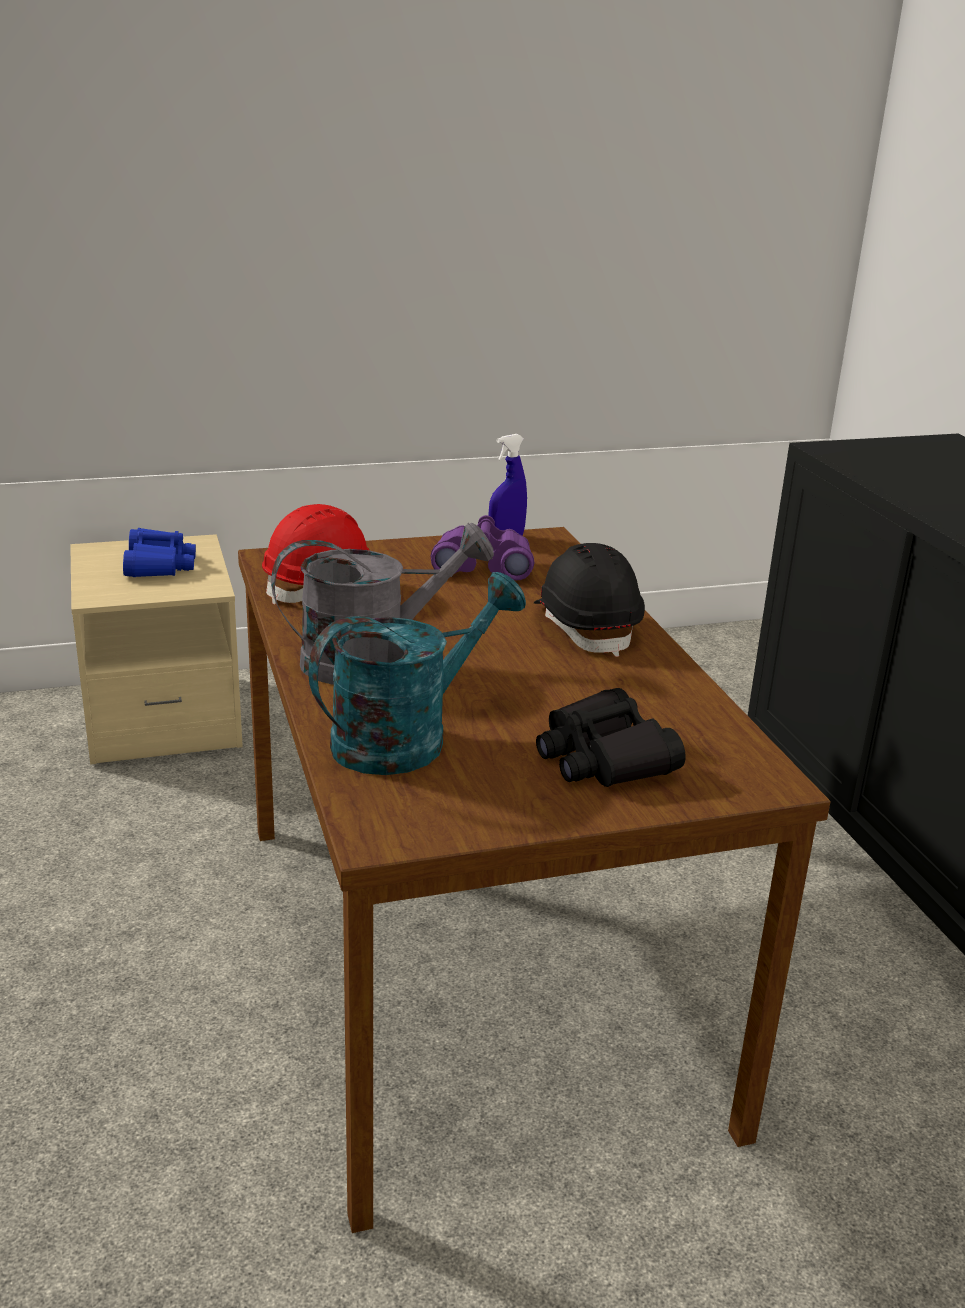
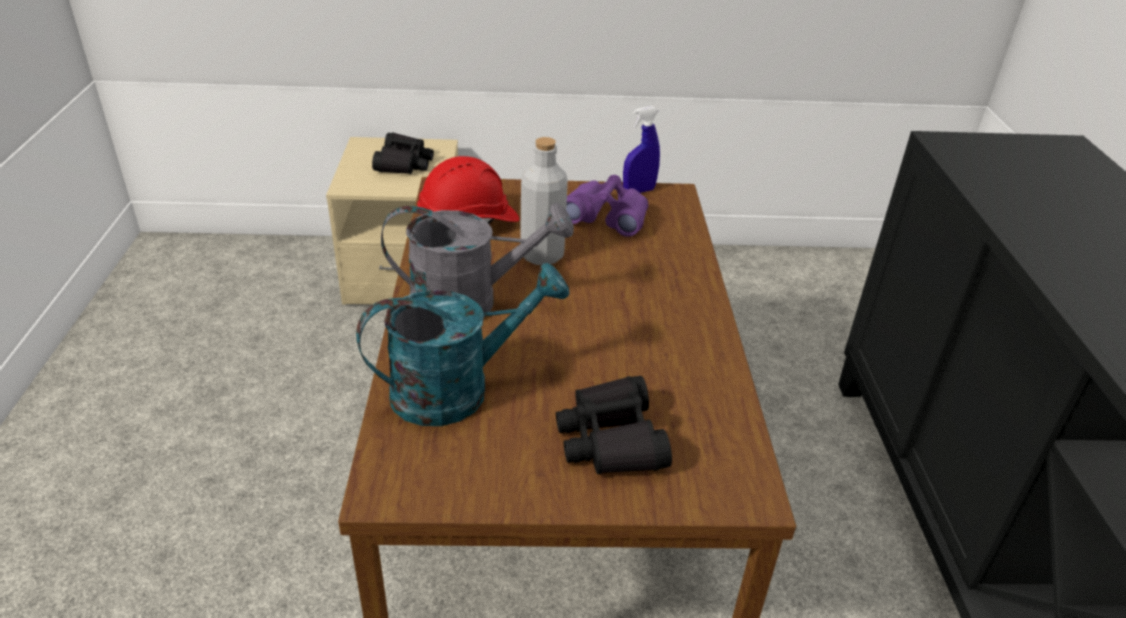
camera: 15 degrees right, 10 degrees up
(159, 565) = (404, 163): blue binoculars -> black binoculars
(430, 608) = (542, 255): none -> grey bottle
(586, 627) = (662, 294): black hard hat -> none

